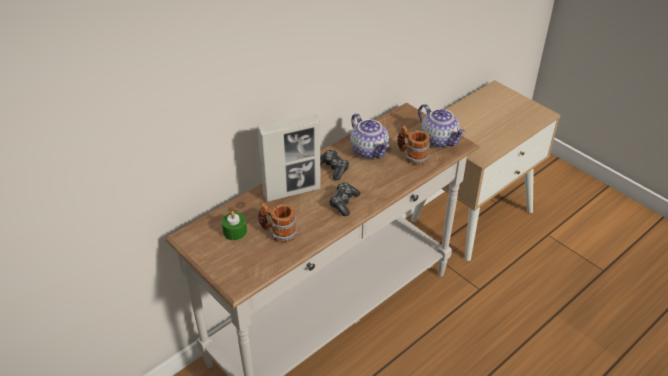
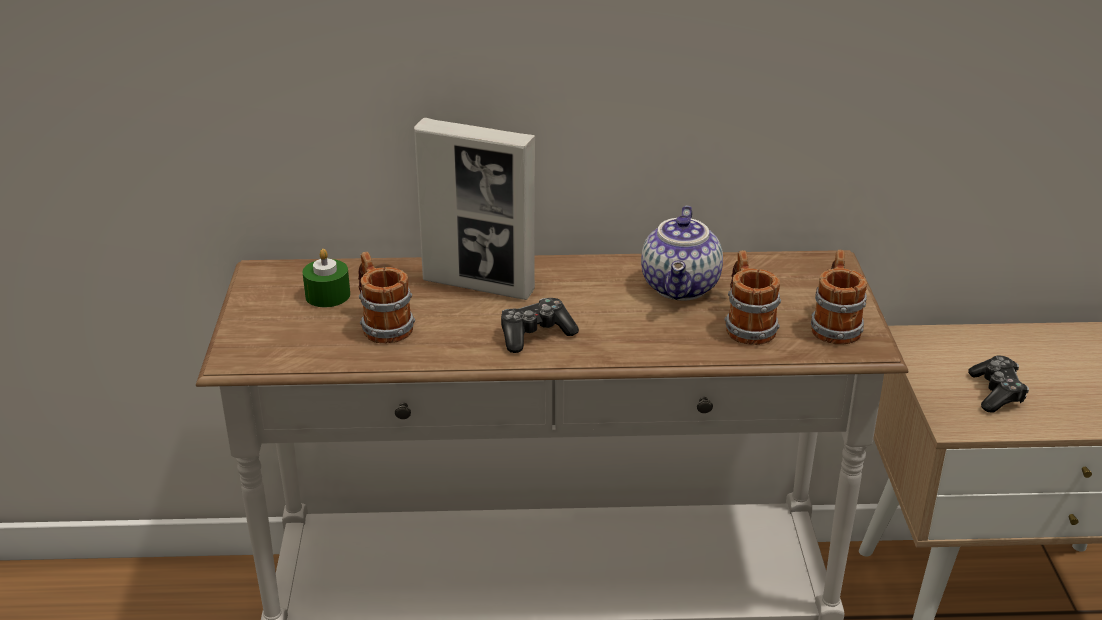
camera: 40 degrees right, 10 degrees down
(333, 168) = (586, 285): game controller -> game controller (996, 393)
(439, 140) = (835, 325): teapot -> mug

